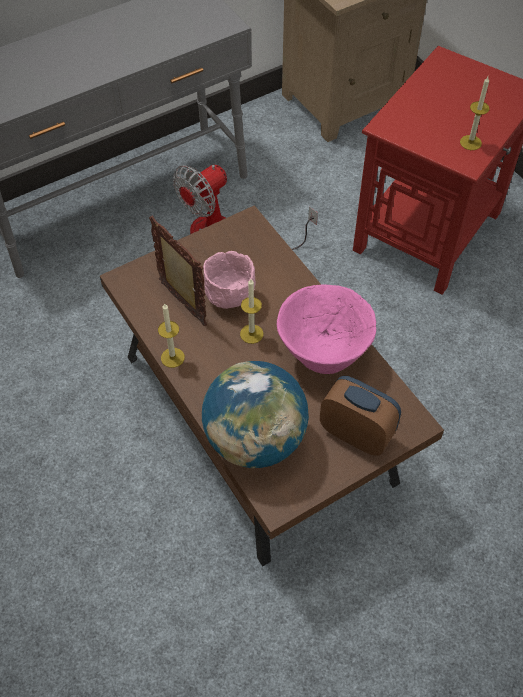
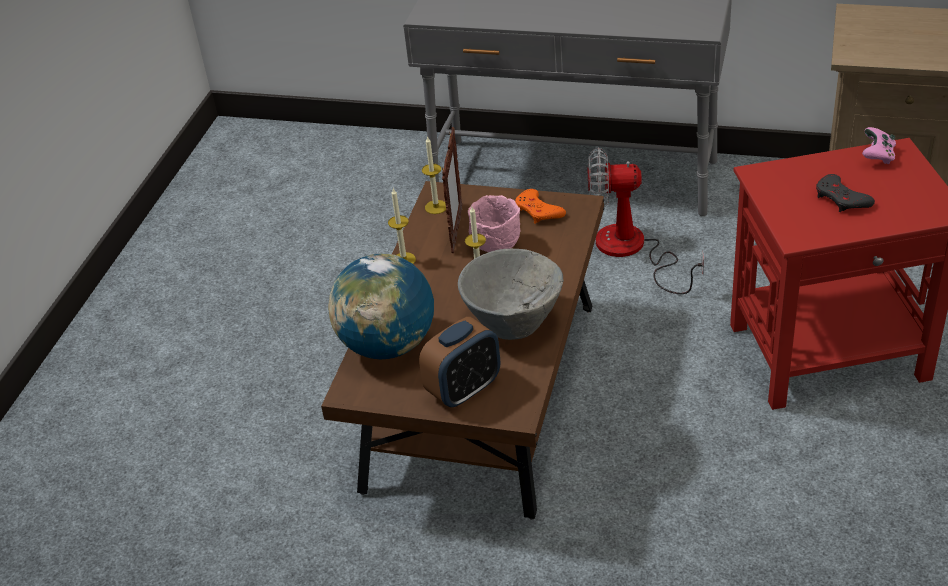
camera: 50 degrees right, 15 degrees down
(223, 247) = (538, 211): none -> orange game controller
(323, 353) = (513, 324): pink bowl -> grey bowl
(356, 433) = (464, 390): alarm clock -> alarm clock turned 60 degrees clockwise
(438, 70) = (877, 156): none -> pink game controller
(458, 116) = (841, 199): none -> grey game controller
(470, 142) = (822, 224): candle -> candle (436, 207)

